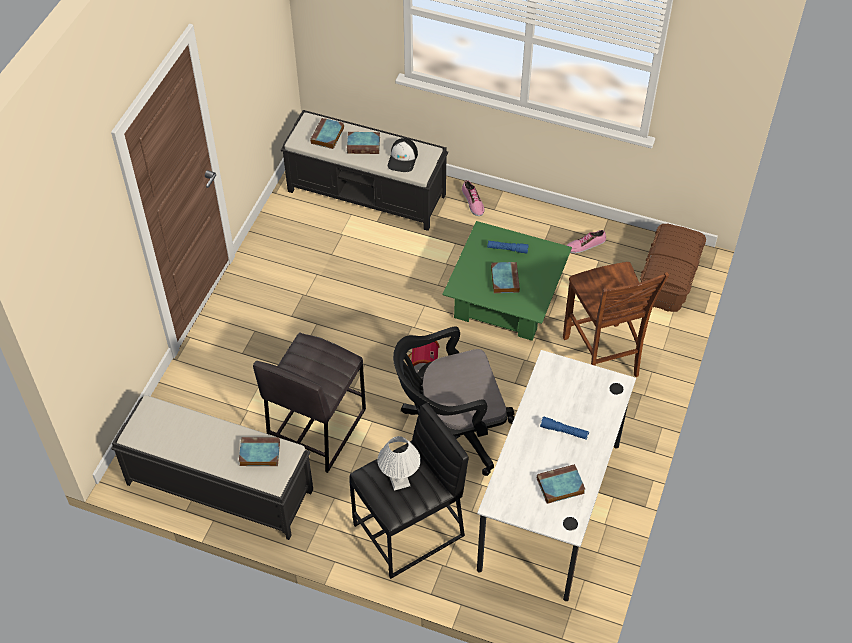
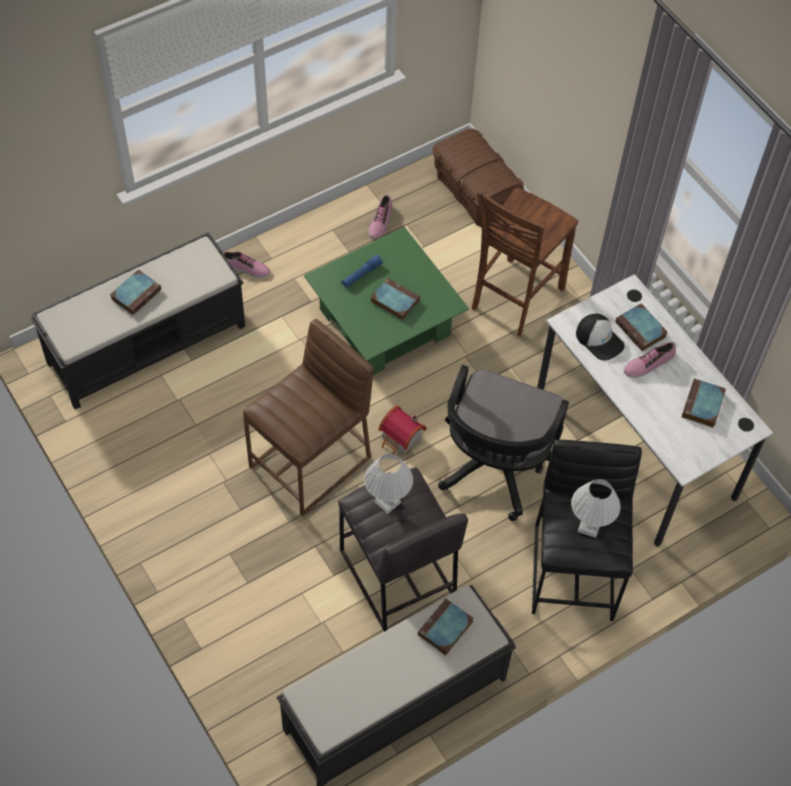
camera: 55 degrees left, 5 degrees up
(316, 356) = (387, 502): none -> white table lamp
(327, 136) = (92, 316): book -> book (641, 330)
(359, 329) = (311, 462): none -> brown stool
(403, 159) = (188, 275): cap -> cap (599, 339)
(564, 431) = (648, 363): blue flashlight -> shoe
(601, 358) = (514, 299): brown chair -> brown chair turned 105 degrees clockwise

